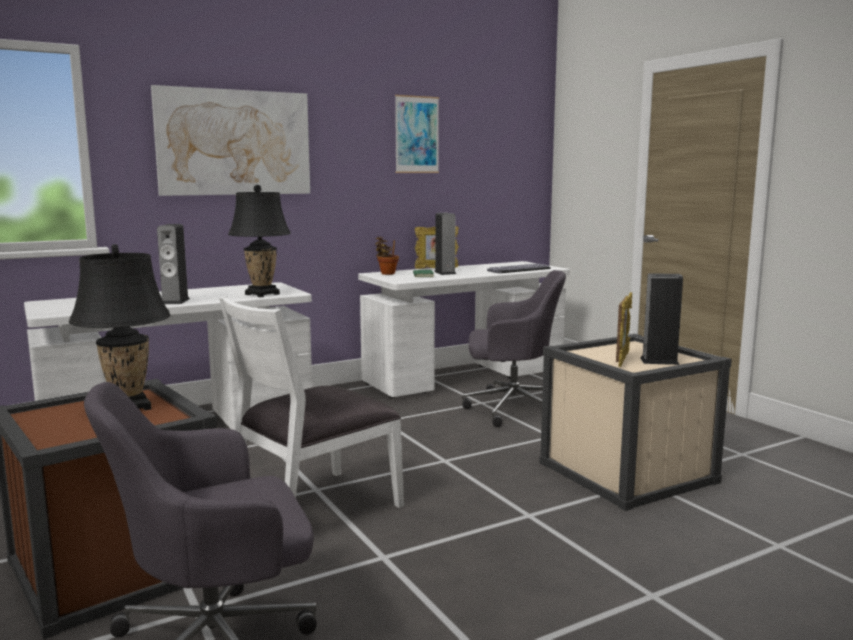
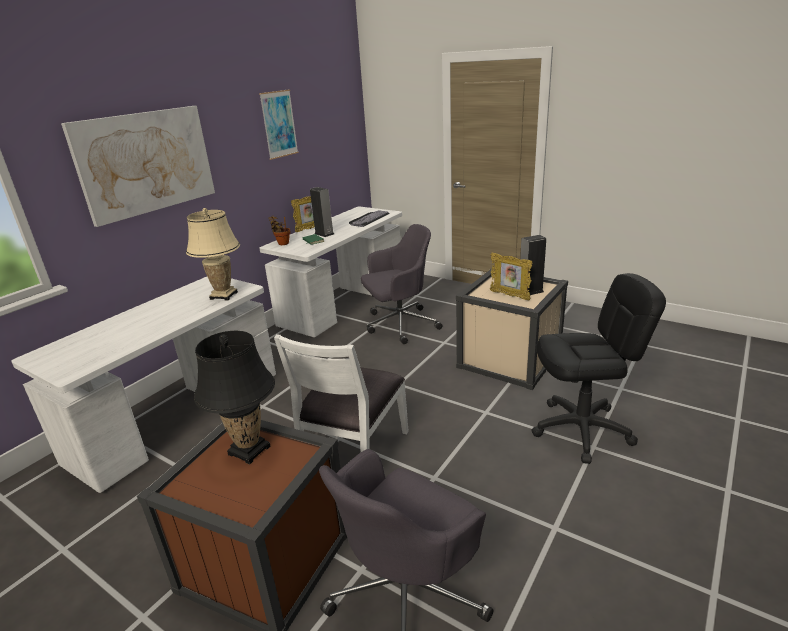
camera: 25 degrees left, 15 degrees up
(175, 301) = (162, 324): speaker -> none
(262, 294) = (223, 296): black table lamp -> beige table lamp
(622, 360) = (510, 295): picture frame -> picture frame turned 135 degrees clockwise
(655, 572) = (582, 430): none -> black office chair

